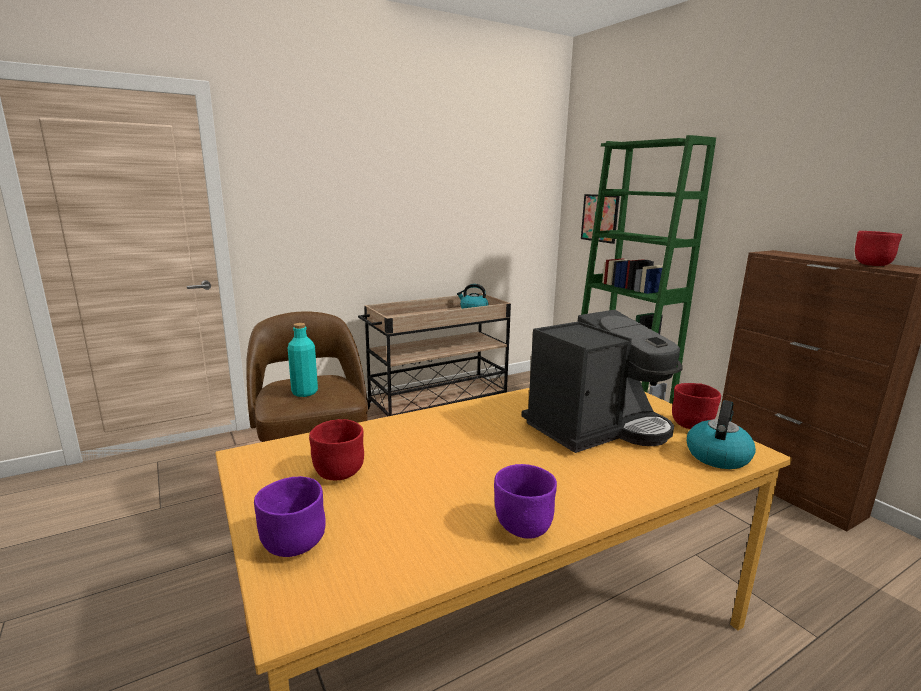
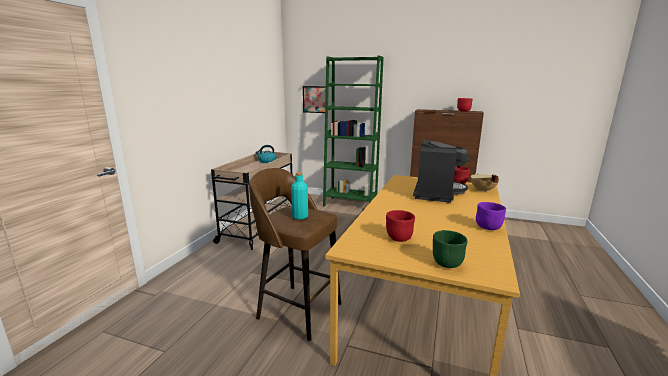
camera: 40 degrees left, 0 degrees up
(293, 544) = (446, 263): purple bowl -> green bowl
(717, 456) = (482, 190): kettle -> beige cooking pot

